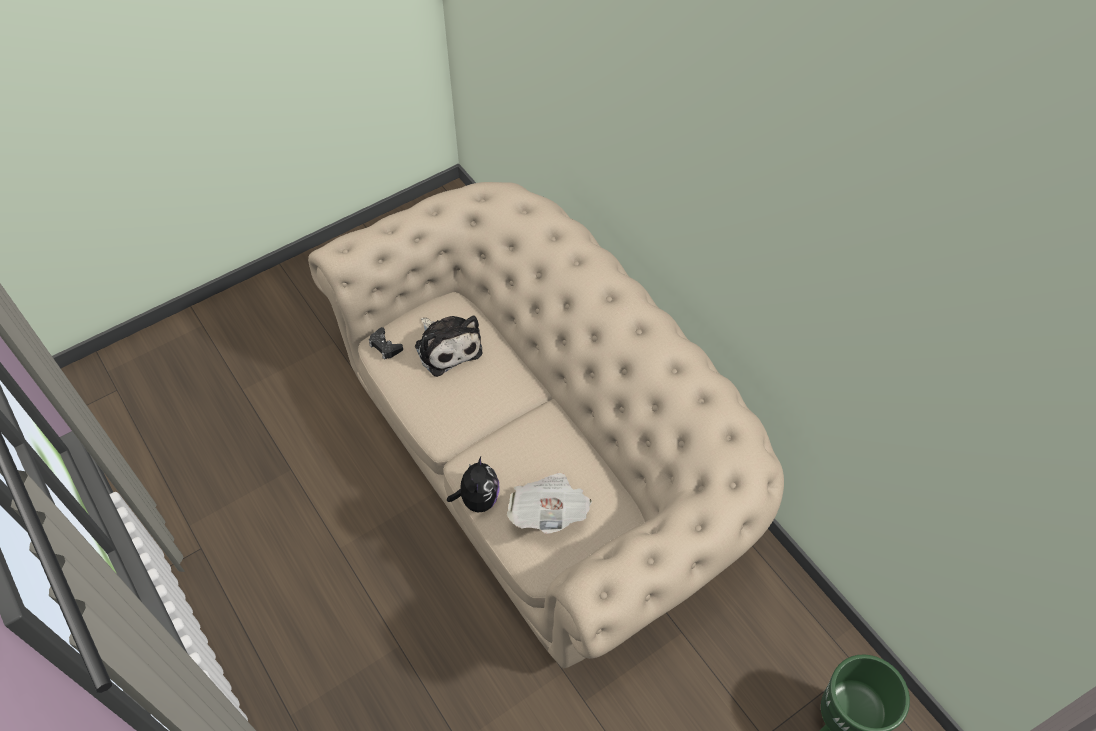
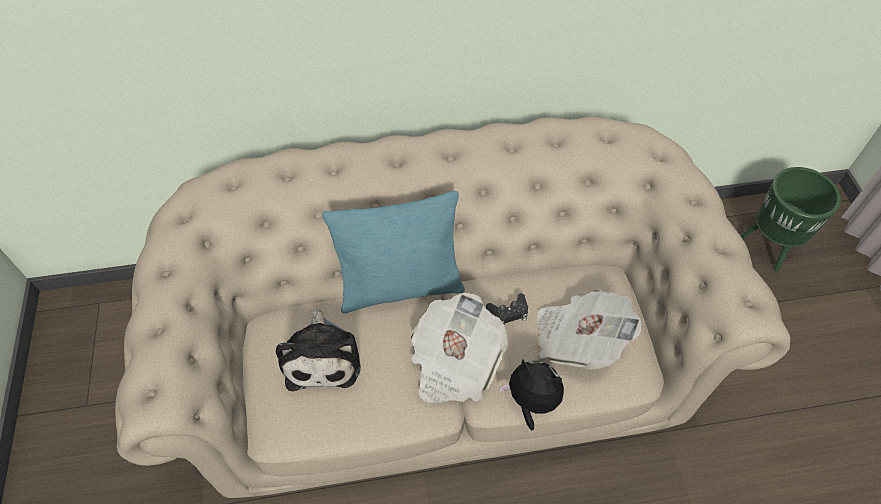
camera: 65 degrees left, 0 degrees up
(385, 346) = (280, 423): black game controller -> black game controller (508, 313)
(447, 347) = (322, 356): plush toy -> plush toy turned 90 degrees clockwise
(483, 432) = (454, 363): none -> newspaper
(533, 371) = (400, 288): none -> turquoise pillow

